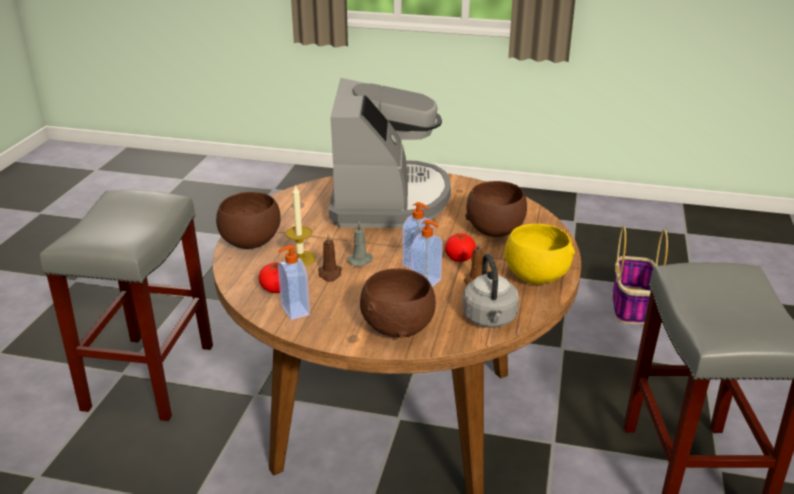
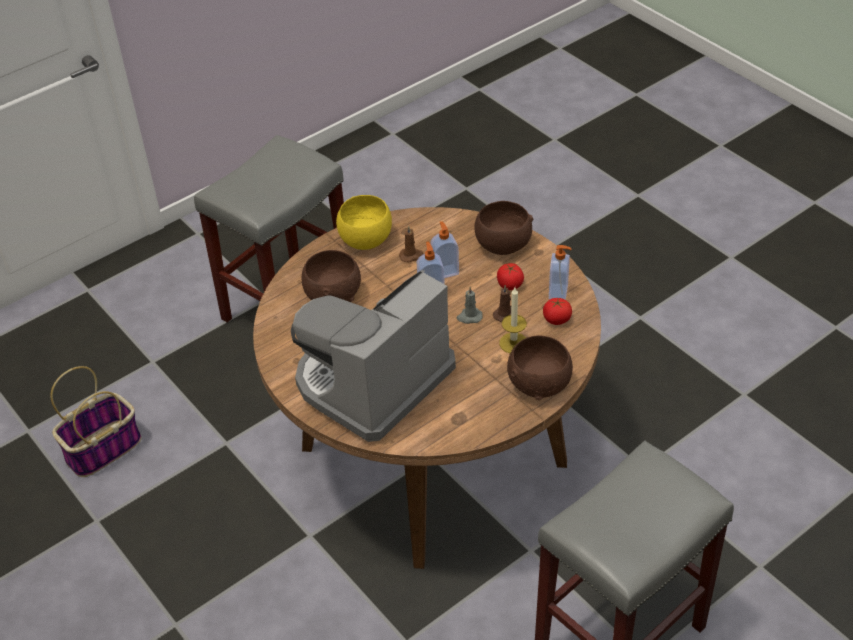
camera: 140 degrees left, 15 degrees up
(460, 258) = (395, 282): tomato -> tomato (509, 285)
(490, 319) = (438, 224): grey kettle -> none

